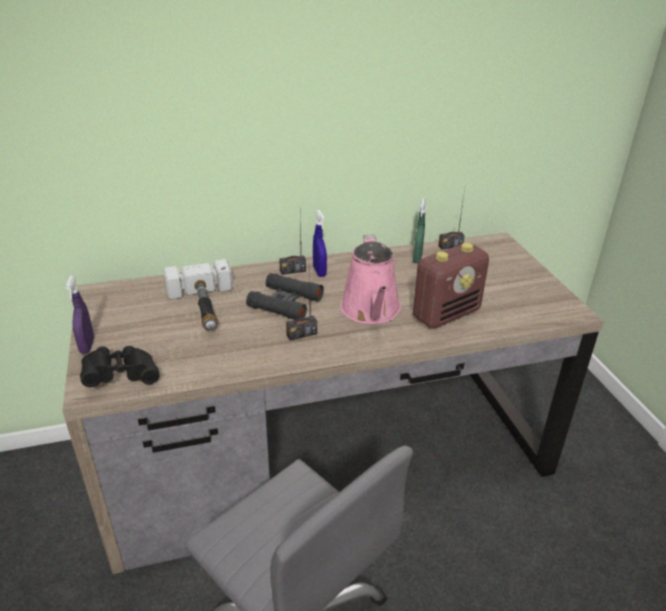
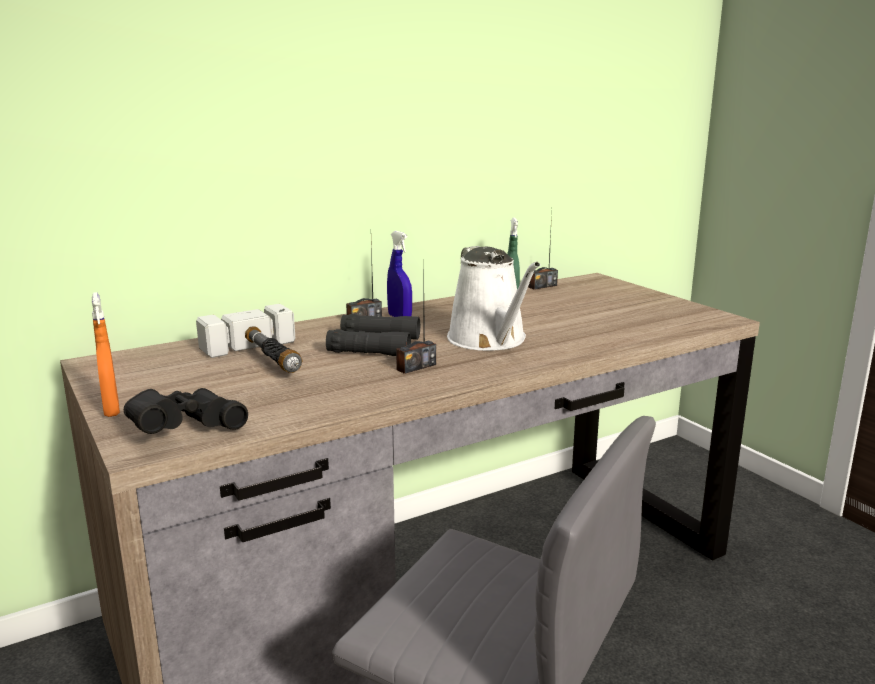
camera: 15 degrees left, 15 degrees down
(87, 346) = (111, 410): purple spray bottle -> orange spray bottle
(371, 311) = (490, 340): pink watering can -> white watering can
(446, 314) = (582, 334): radio -> none

